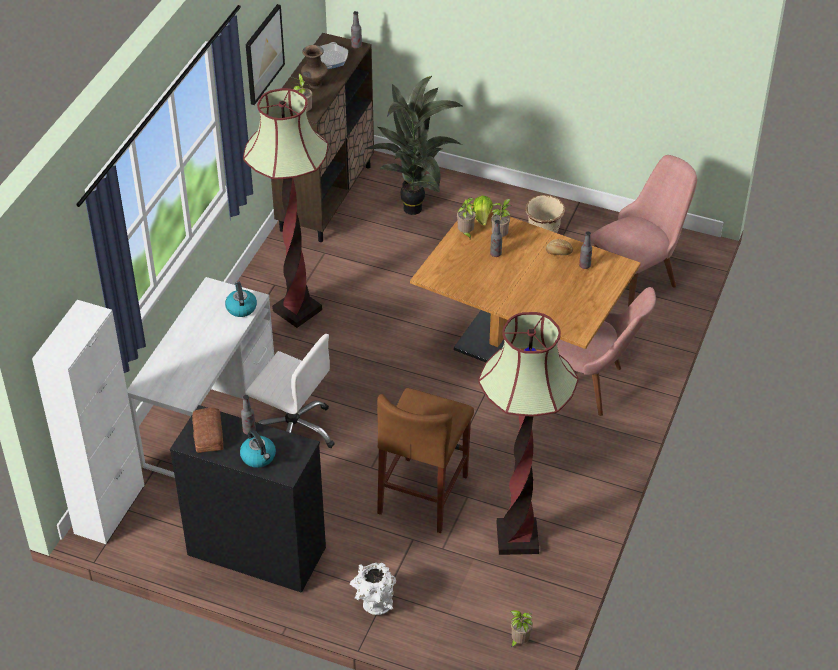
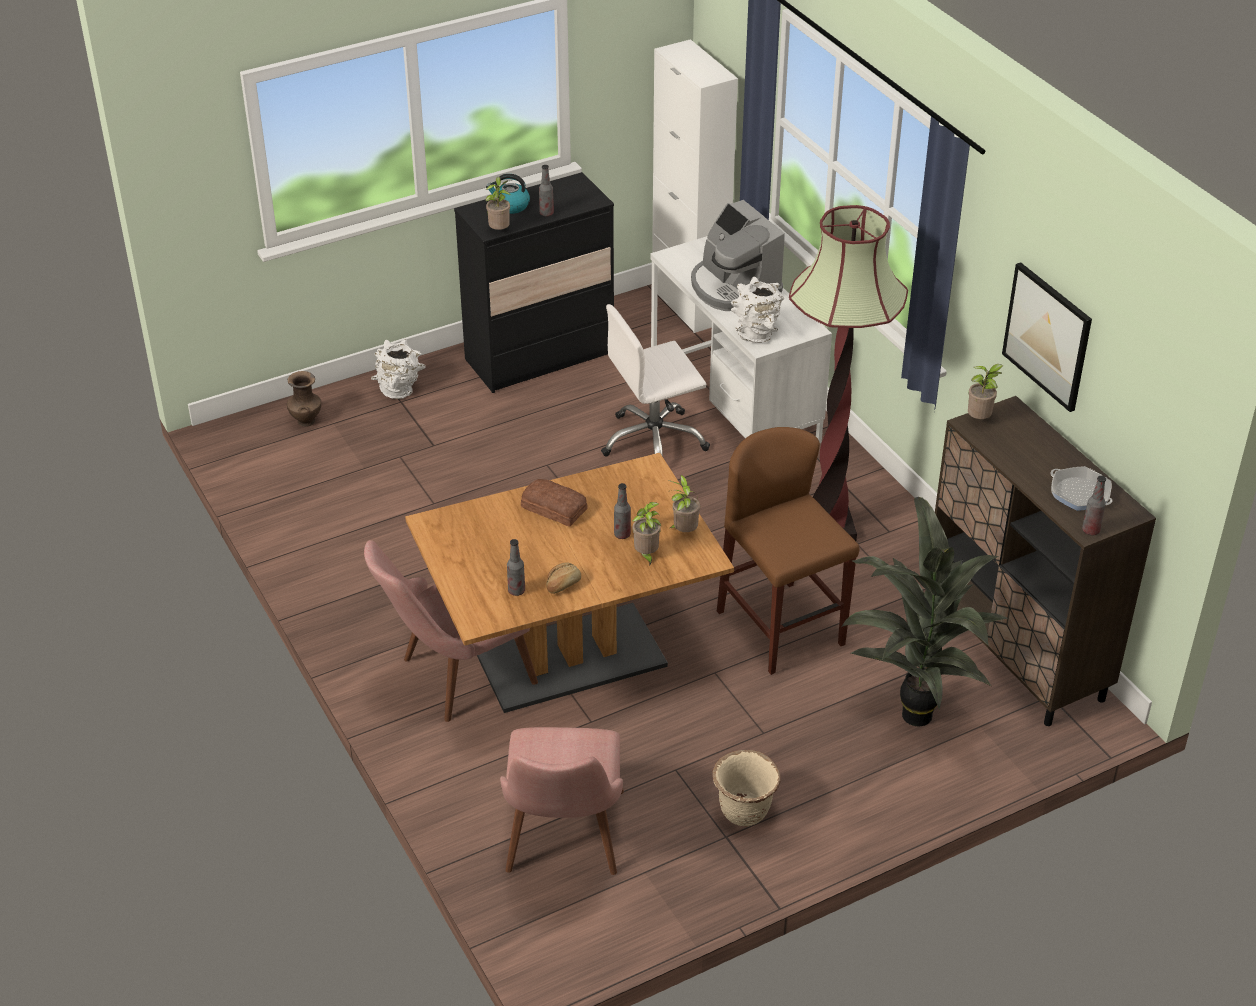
camera: 130 degrees right, 5 degrees down
(196, 346) = (733, 287): none -> coffee machine
(207, 435) = (571, 193): bread -> bread (554, 507)
(241, 307) = (756, 333): kettle -> white vase
(314, 85) = (1031, 454): brown vase -> brown vase (306, 421)
(423, 494) = (473, 478): brown stool -> brown stool (781, 628)
(482, 218) = (694, 559): lettuce -> none
(517, 538) = (347, 506): floor lamp -> none
(519, 641) = (252, 445): potted plant -> potted plant (499, 231)

